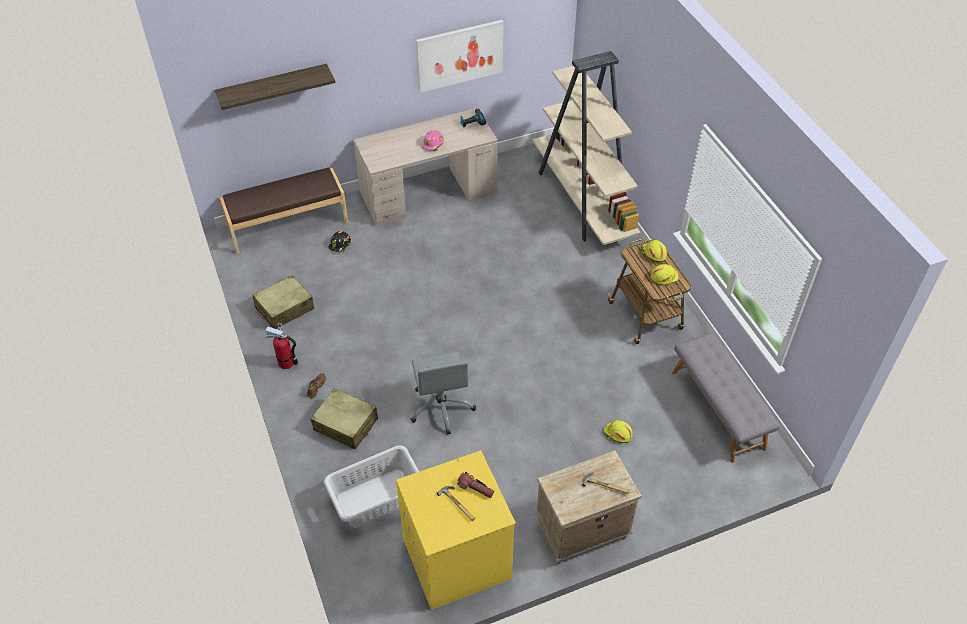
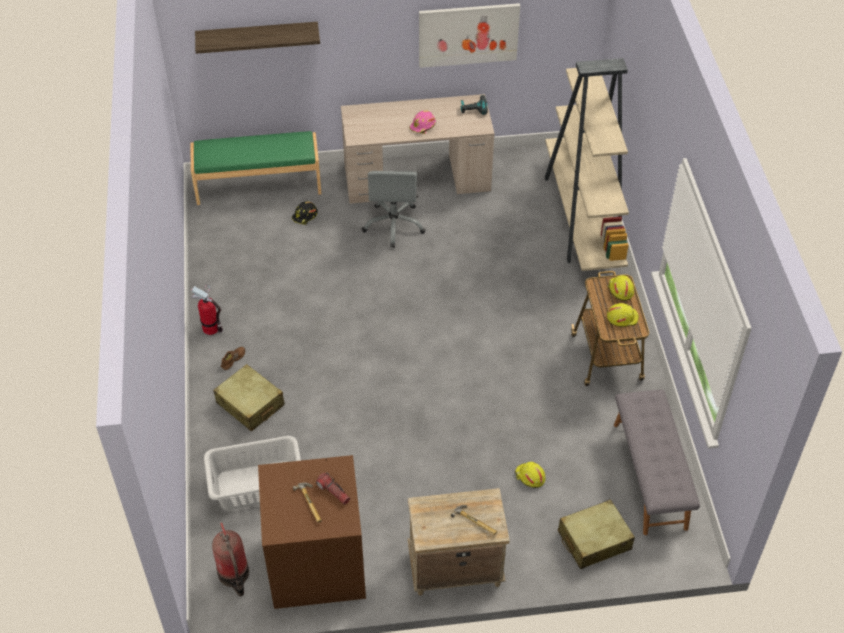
camera: 15 degrees right, 0 degrees up
(284, 308) = (227, 272): beige suitcase -> beige suitcase (594, 540)
(288, 225) = (258, 184): brown bench -> green bench
(383, 587) = (234, 575): none -> fire extinguisher
(442, 407) = (354, 408): grey office chair -> grey office chair (394, 225)
(456, 560) = (316, 565): yellow washing machine -> brown washing machine

